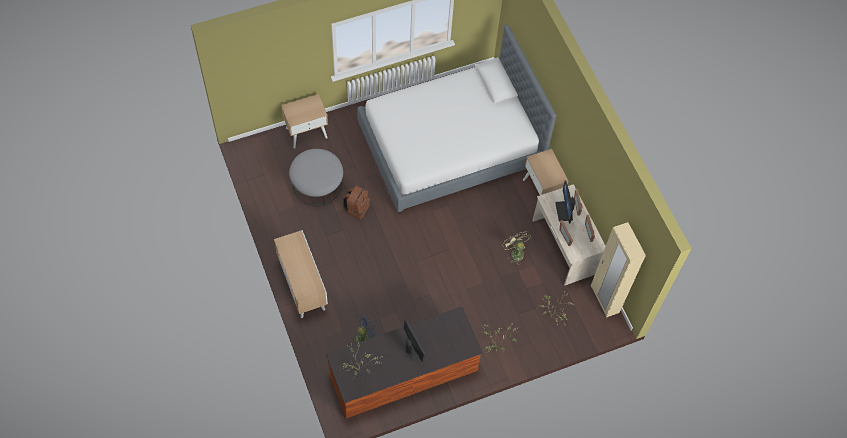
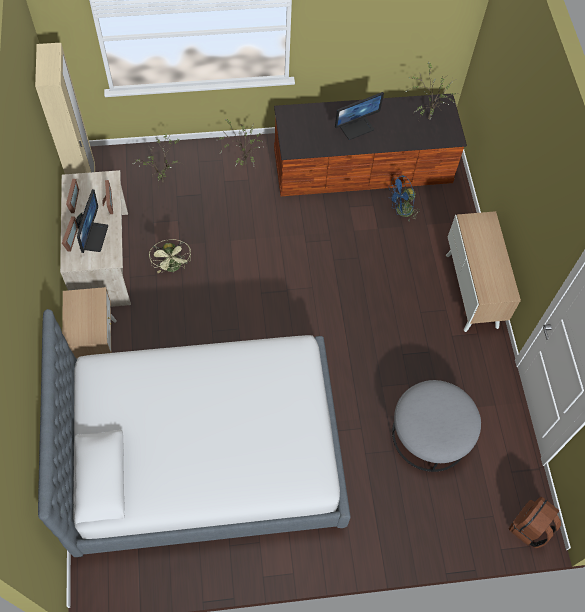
camera: 165 degrees left, 0 degrees up
(306, 132) = (434, 534): beige nightstand -> none
(356, 208) = (377, 382): brown backpack -> brown backpack (529, 528)
(413, 348) = (356, 127): monitor -> monitor turned 105 degrees counterclockwise

